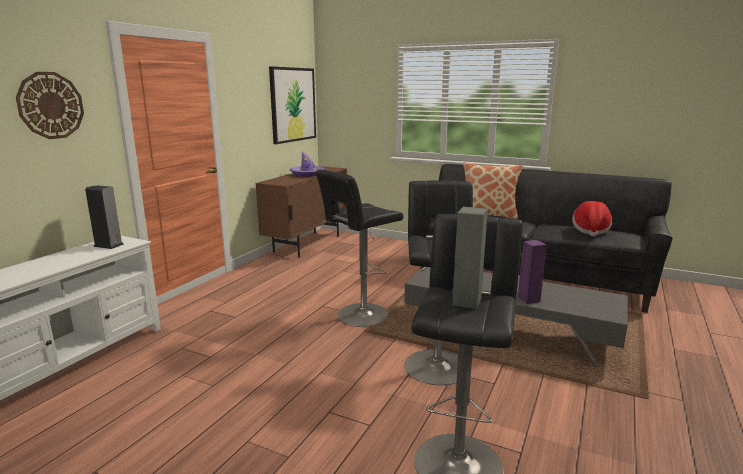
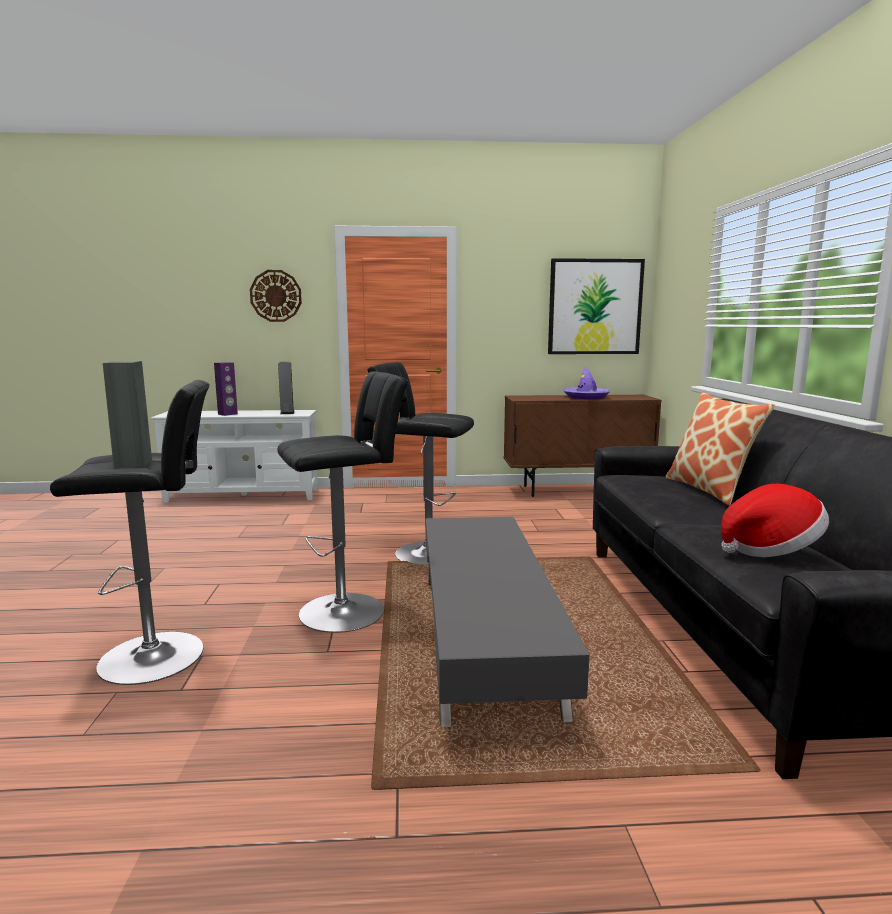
camera: 60 degrees right, 5 degrees down
(529, 299) = (457, 581): purple speaker -> purple speaker (227, 414)

